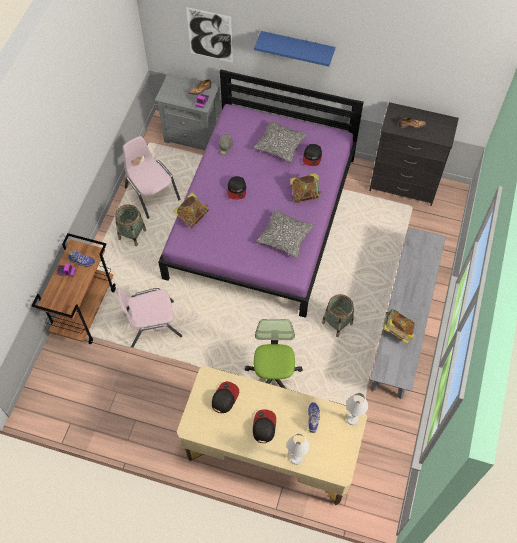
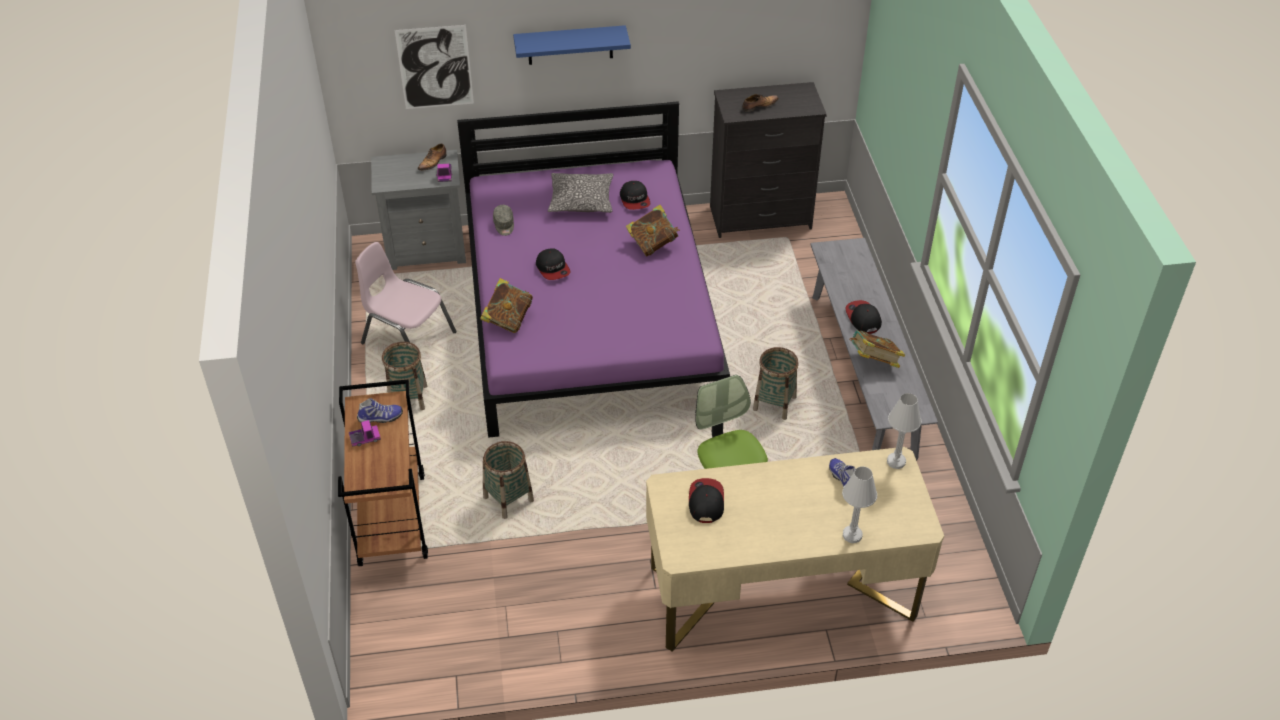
camera: 25 degrees left, 15 degrees down
(152, 324) = (508, 499): pink chair -> basket
(264, 426) = (783, 515): cap -> cap (863, 318)
(285, 237) = (656, 301): pillow -> none

